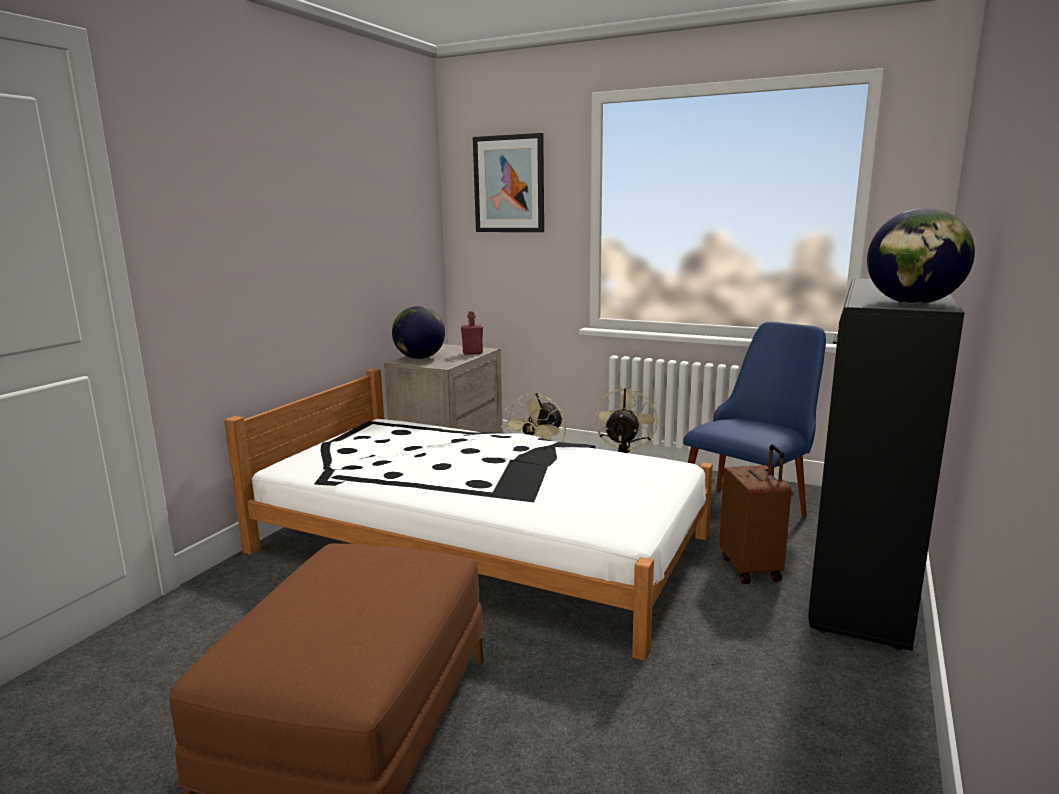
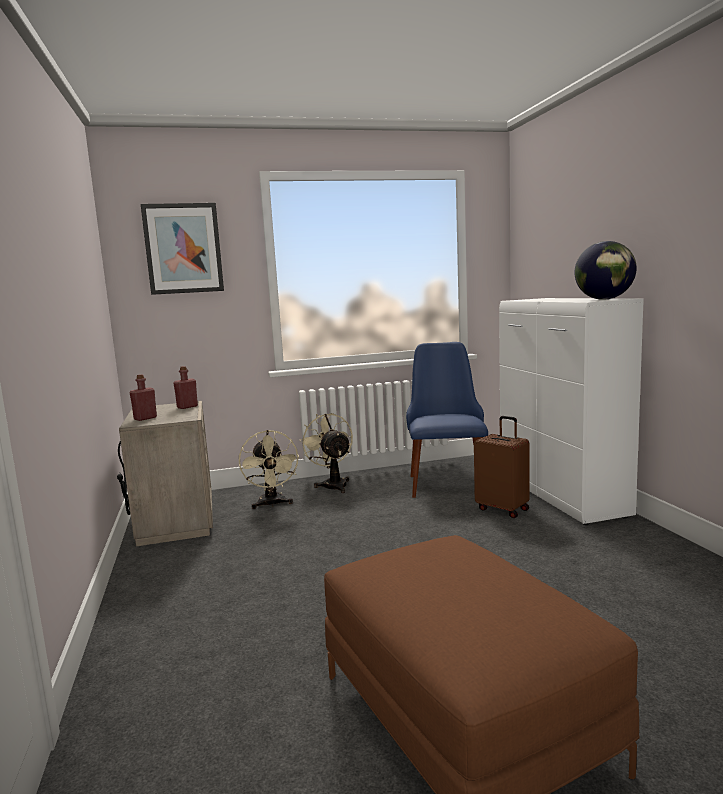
camera: 40 degrees left, 5 degrees down
(419, 358) = (145, 418): globe -> red bottle
(478, 544) = (313, 564): white bed -> none
(860, 584) = (562, 496): black cabinet -> white cabinet

